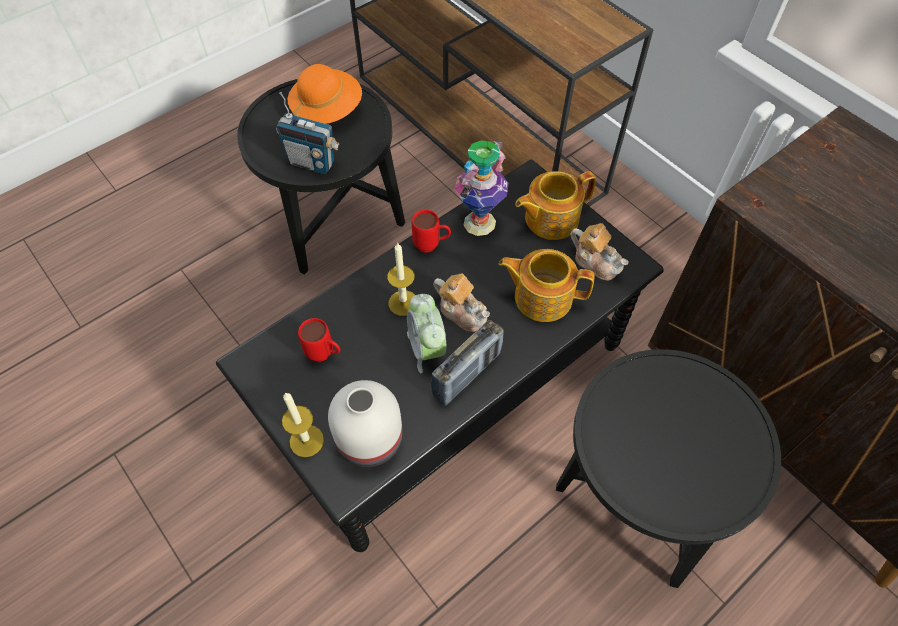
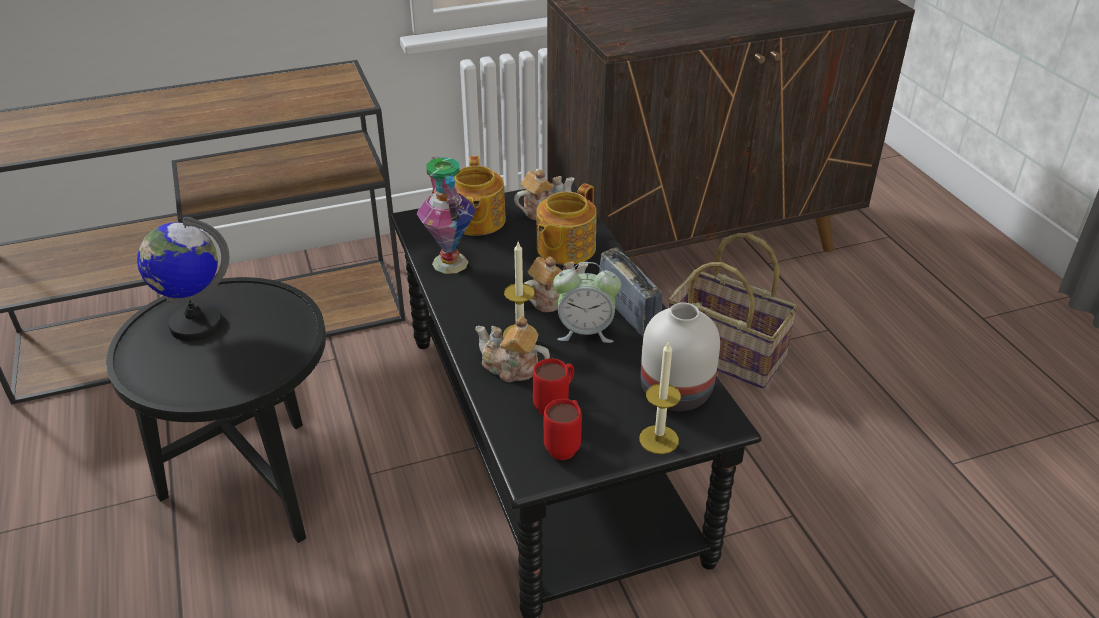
camera: 70 degrees left, 20 degrees down
(312, 163) = (277, 350): radio -> none
(327, 110) = (196, 324): orange hat -> globe
(360, 310) = (511, 368): none -> teapot
(432, 246) = (457, 300): red mug -> red mug (565, 446)
(631, 504) = (726, 353): black side table -> basket

